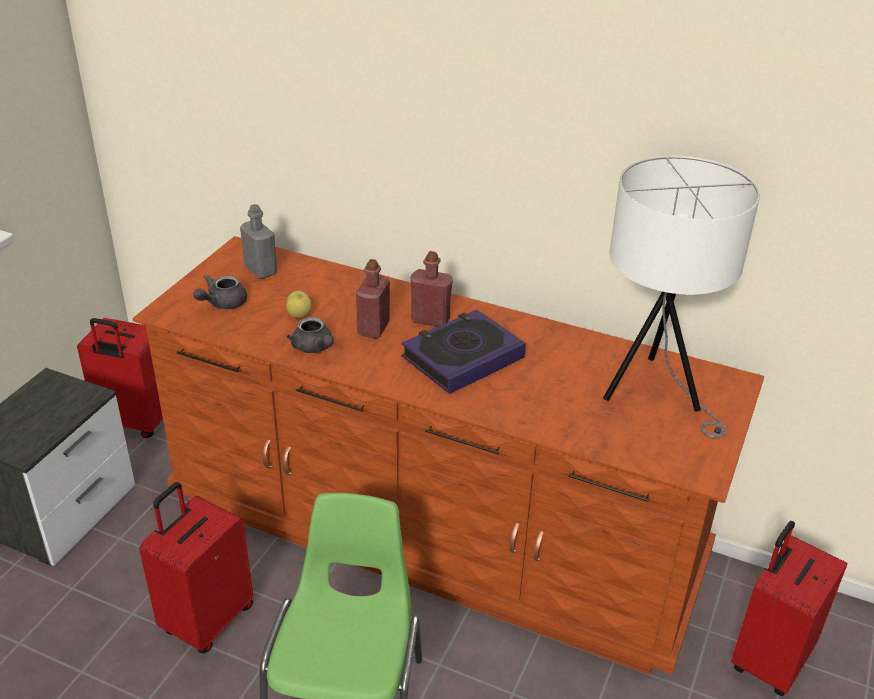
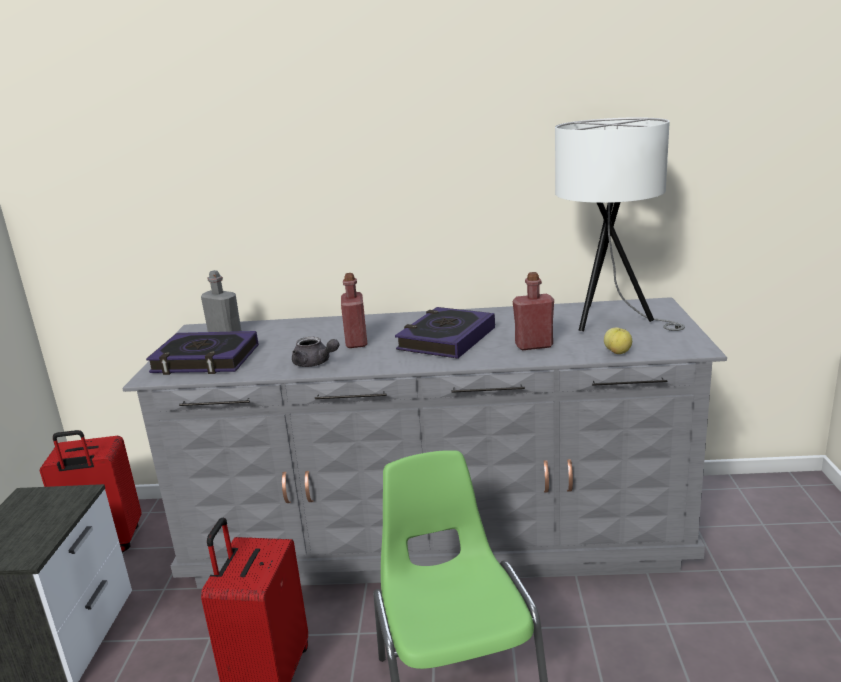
camera: 20 degrees left, 15 degrees down
(222, 303) = (206, 360): grey teapot -> book
(299, 315) = (284, 350): apple -> apple (617, 352)
(430, 320) = (399, 327): red bottle -> red bottle (534, 345)
(433, 530) = (435, 534): brown dresser -> grey dresser
(769, 659) = (753, 529): red suitcase -> none

